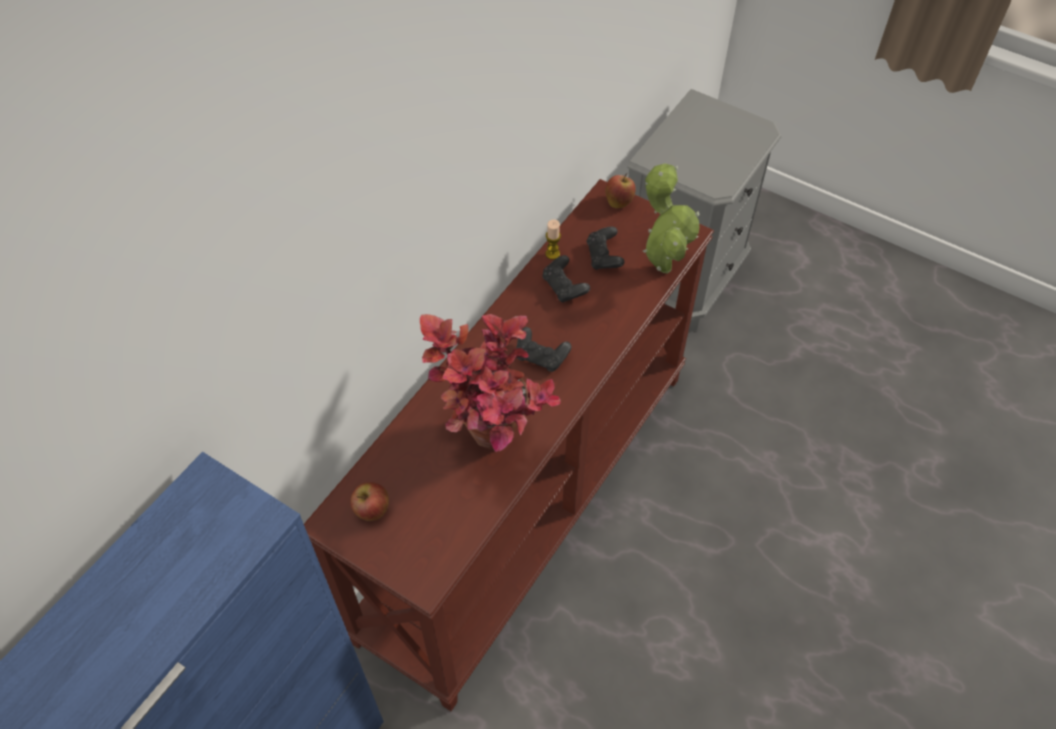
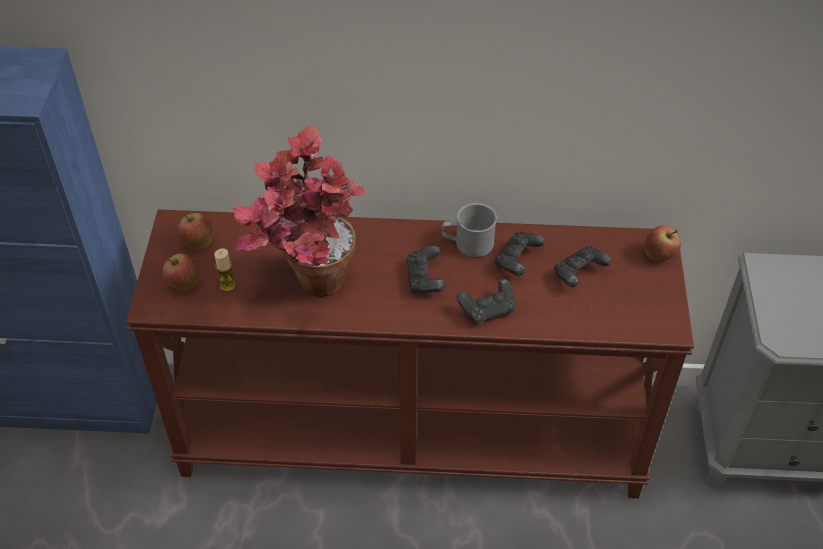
camera: 60 degrees right, 5 degrees down
(417, 543) = (184, 284): none -> apple
(522, 310) = (468, 243): none -> grey mug
(552, 254) = (550, 235): candle -> candle (227, 285)
(601, 332) = (487, 310): none -> black game controller
(662, 264) = (609, 322): potted plant -> none

